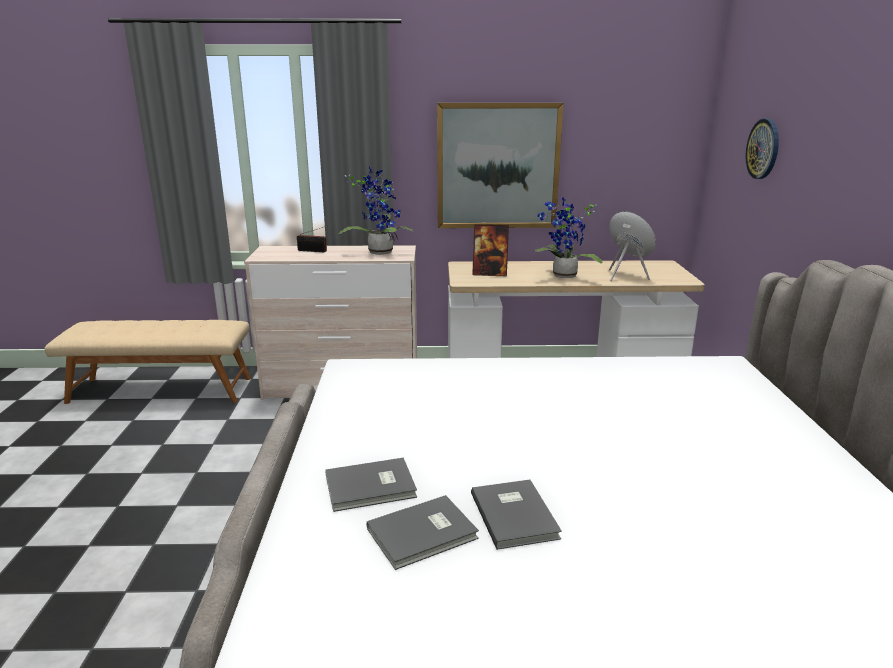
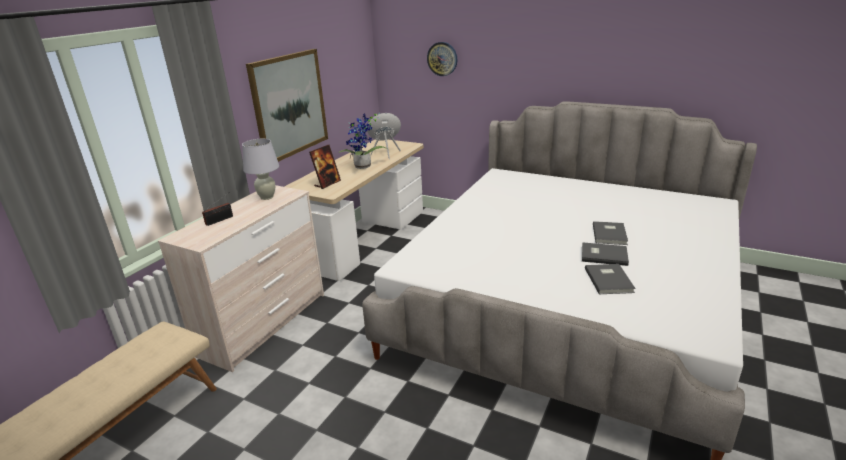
camera: 60 degrees left, 5 degrees up
(372, 487) = (560, 286): grey book -> grey book (610, 234)
(380, 251) = (267, 197): potted plant -> white table lamp

